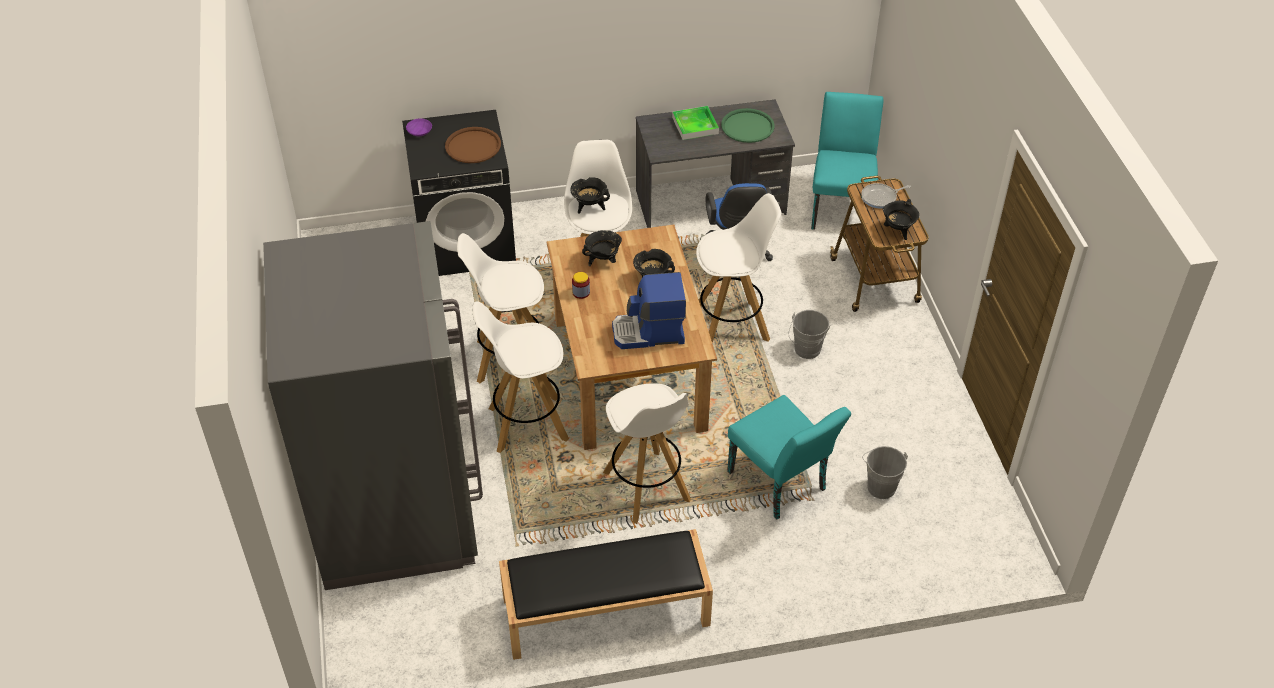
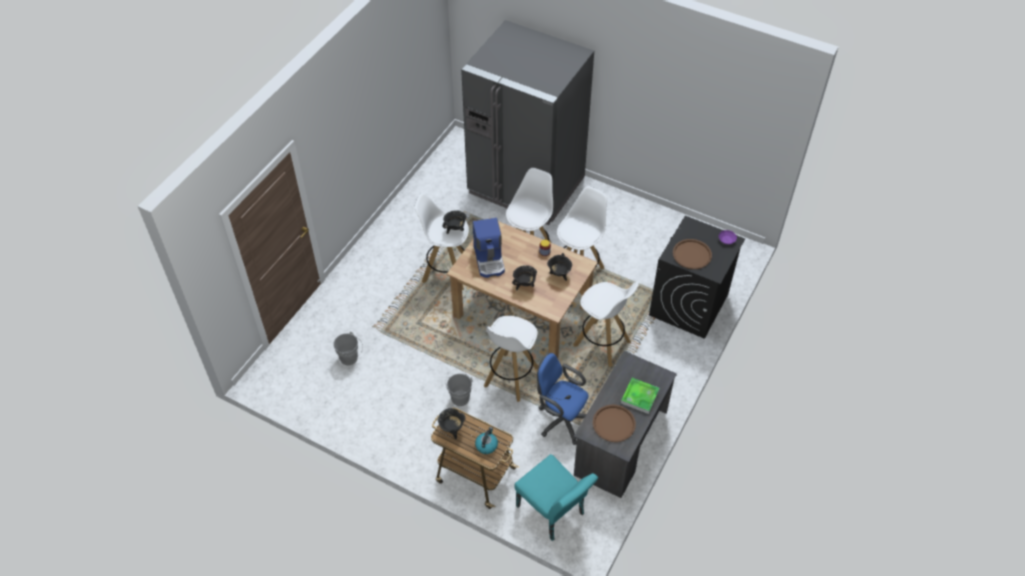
camera: 130 degrees right, 5 degrees up
(589, 207) = (608, 296): black cooking pot -> black cooking pot (455, 229)
(604, 612) = (401, 219): black bench -> none
(649, 333) = (489, 259): coffee machine -> coffee machine turned 135 degrees clockwise
(747, 126) = (614, 424): green tray -> brown tray
(781, 485) = (393, 321): turquoise chair -> none
(880, 198) = (486, 445): frying pan -> kettle

